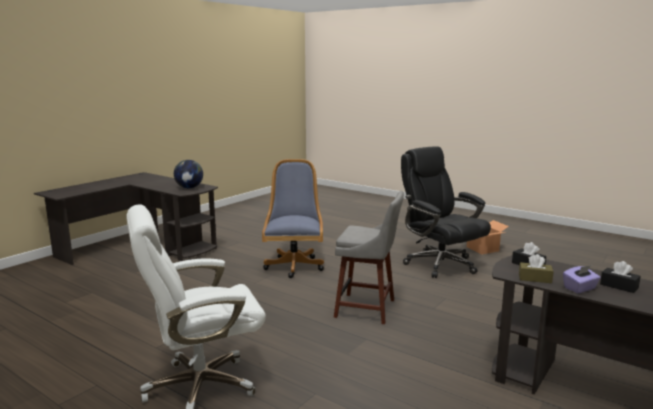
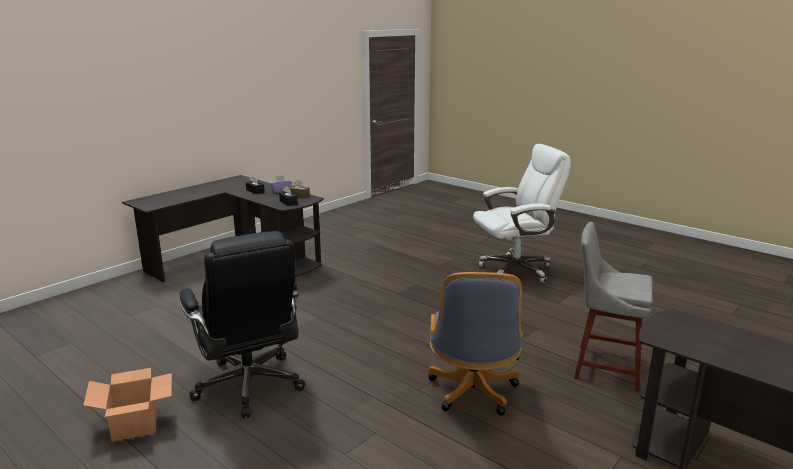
camera: 175 degrees left, 5 degrees up
(189, 188) = (690, 335): globe -> none
(368, 309) = (385, 319): grey chair -> grey chair (603, 366)

